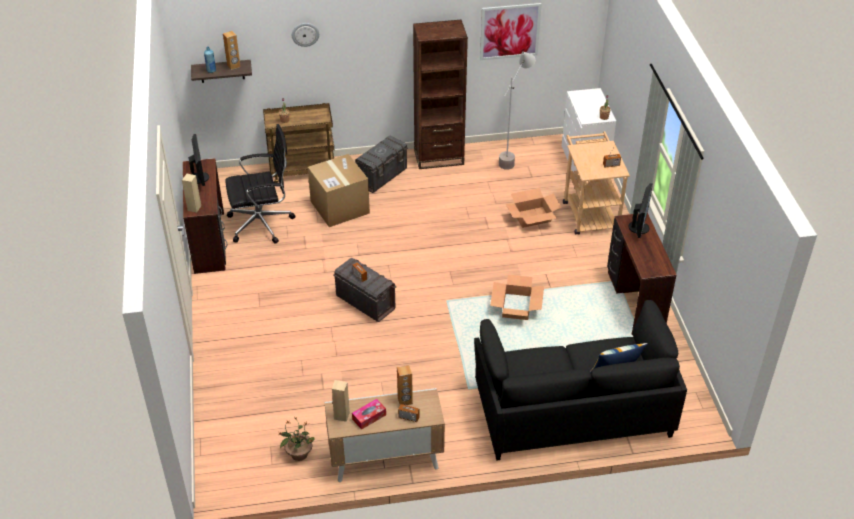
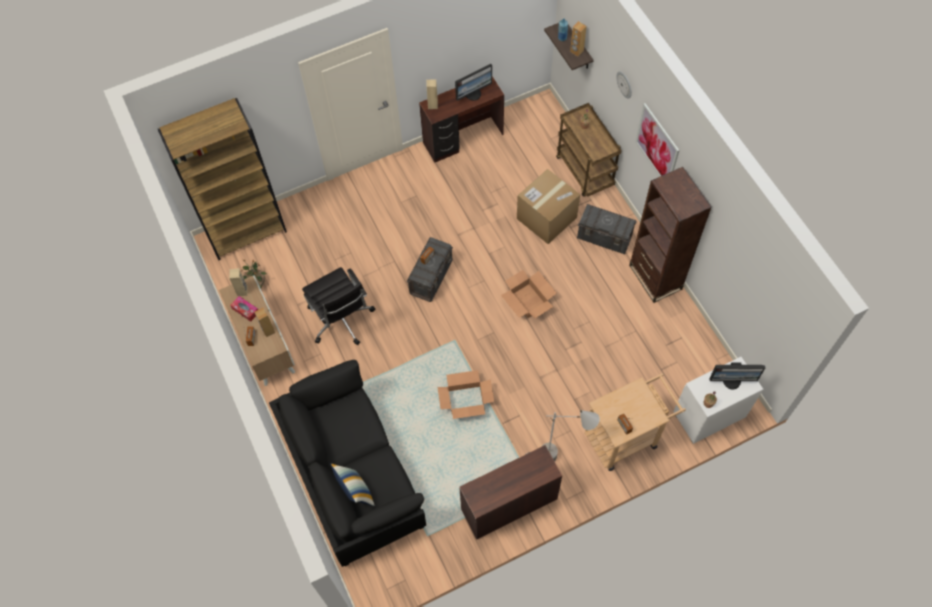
camera: 75 degrees right, 20 degrees up
(219, 450) = (246, 231): none -> brown bookcase
(262, 223) = (502, 167): black office chair -> black office chair (341, 320)
(510, 31) = (741, 261): picture -> picture (657, 145)
(513, 157) = (685, 344): grey floor lamp -> grey floor lamp (563, 458)
(532, 217) = (597, 384): cardboard box -> cardboard box (528, 301)
(639, 227) = (534, 472): monitor -> monitor (732, 380)

